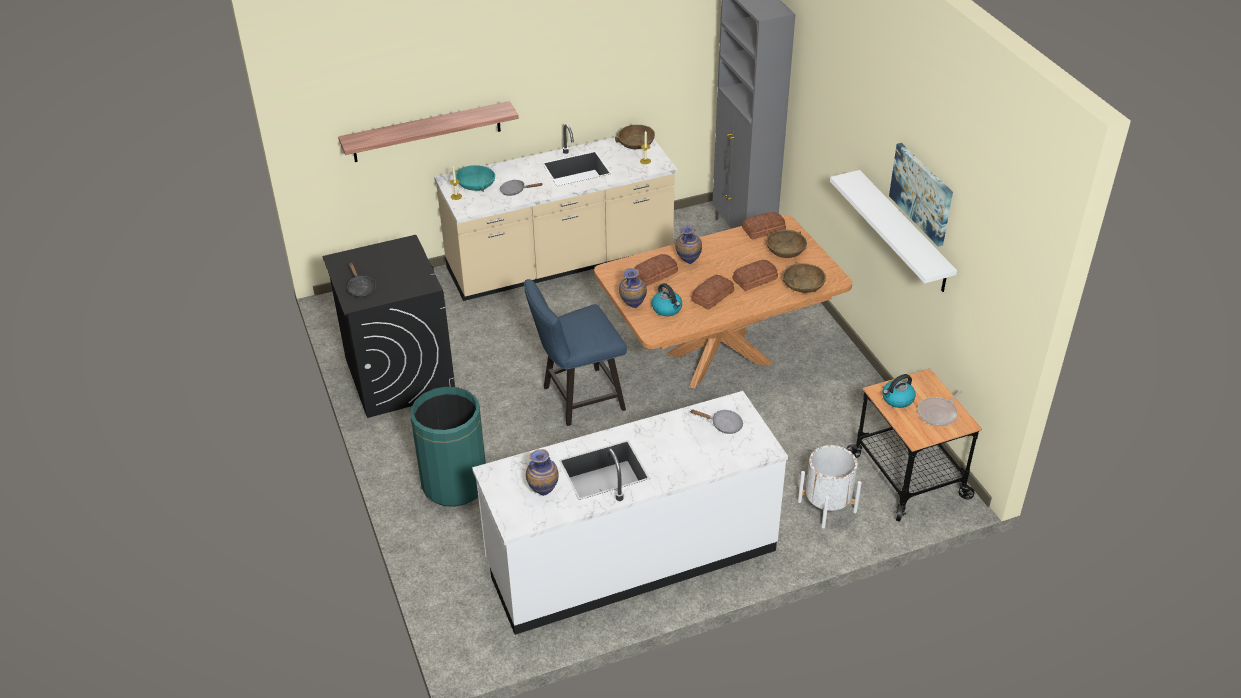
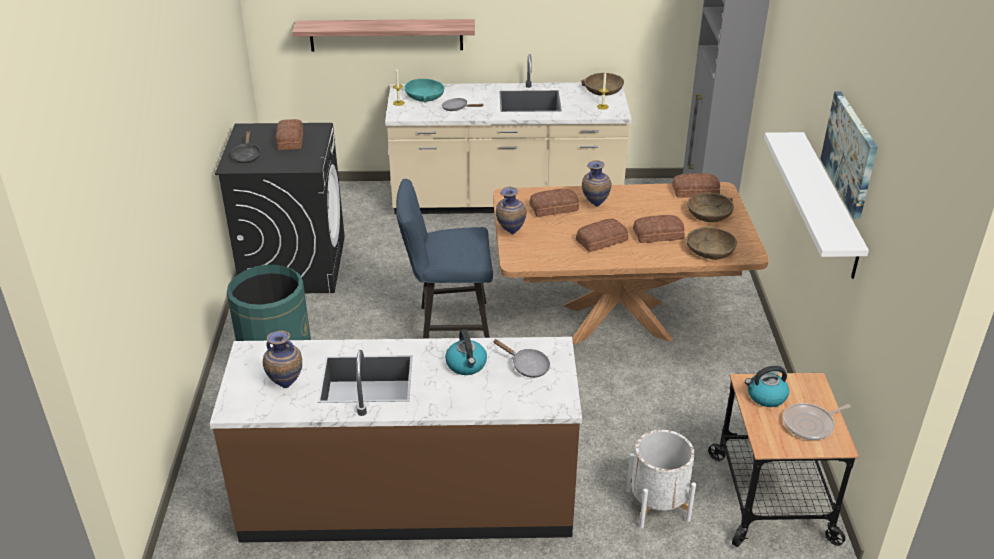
camera: 20 degrees right, 5 degrees down
(389, 262) = (289, 140): none -> bread
(631, 557) = (408, 496): white counter -> brown counter
(667, 309) = (545, 242): kettle -> kettle (466, 365)

